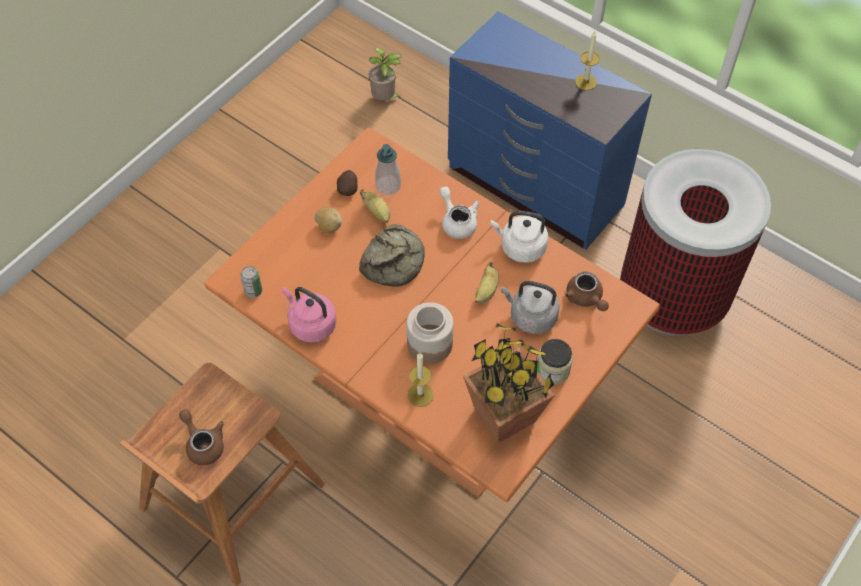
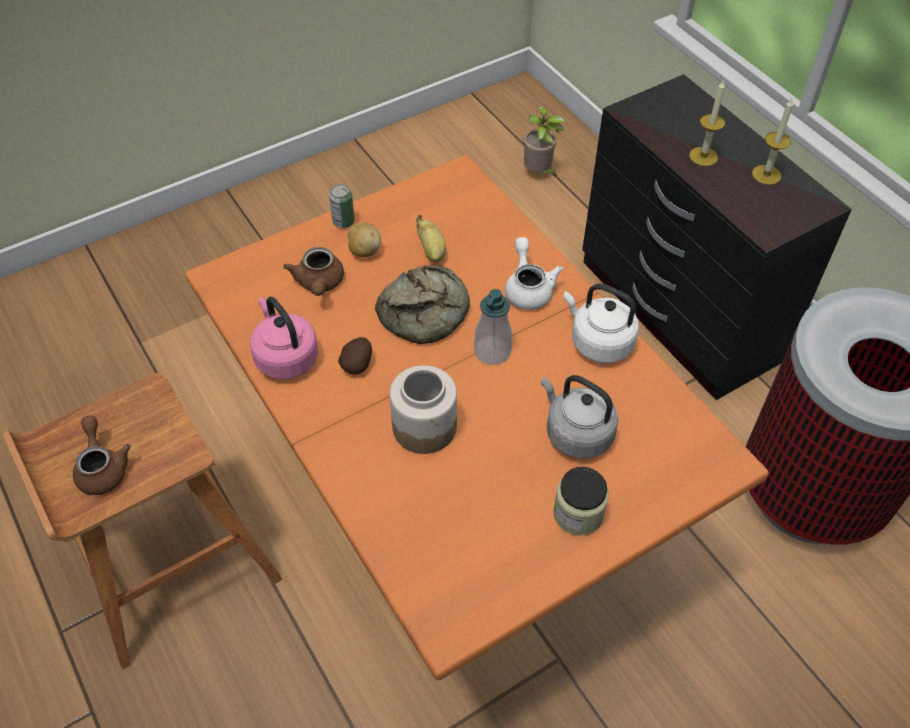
camera: 20 degrees right, 5 degrees down
(253, 291) = (237, 298): can -> can (343, 221)
(348, 188) = (409, 214): potato -> potato (358, 364)
(388, 186) = (459, 224): soap dispenser -> soap dispenser (492, 351)
(420, 395) = (381, 489): candle -> candle (703, 156)
(486, 291) = (529, 383): banana -> none
(505, 415) = (485, 555): potted plant -> none
(535, 188) = (678, 312): blue dresser -> black dresser
(586, 298) = (663, 433): brown teapot -> brown teapot (319, 284)

